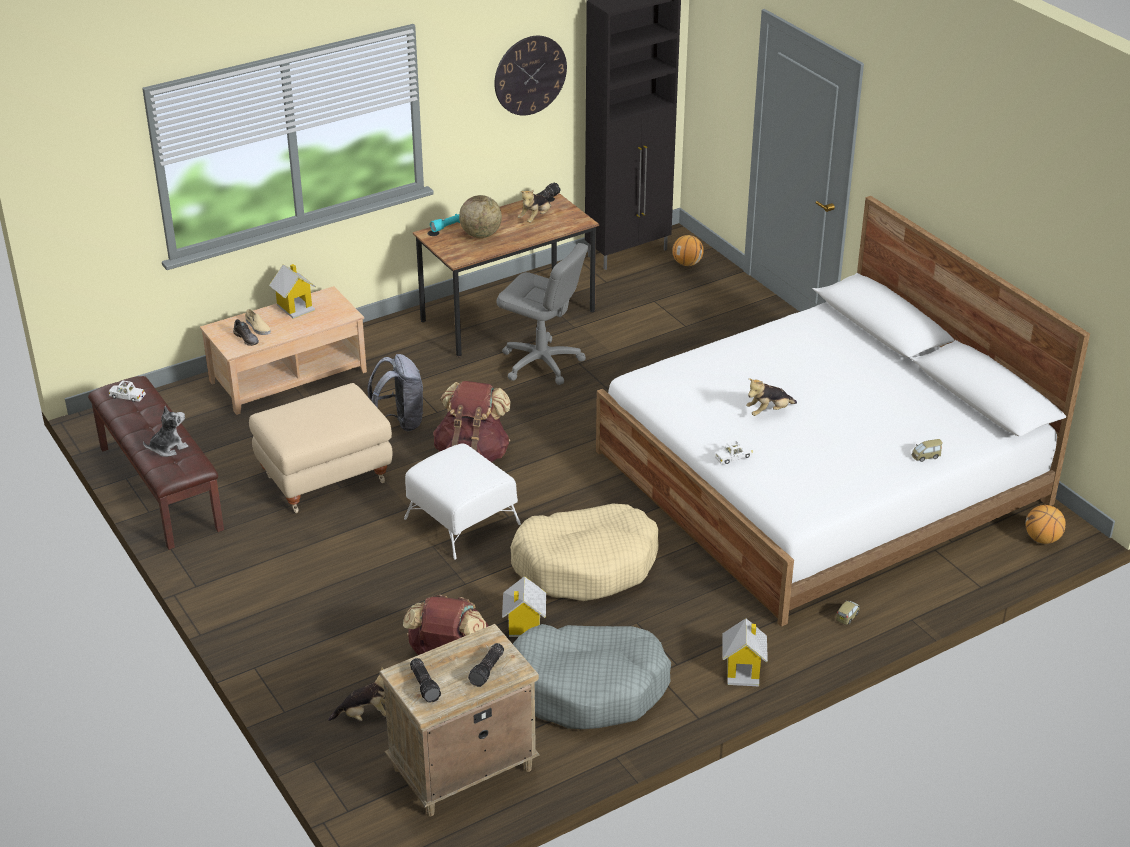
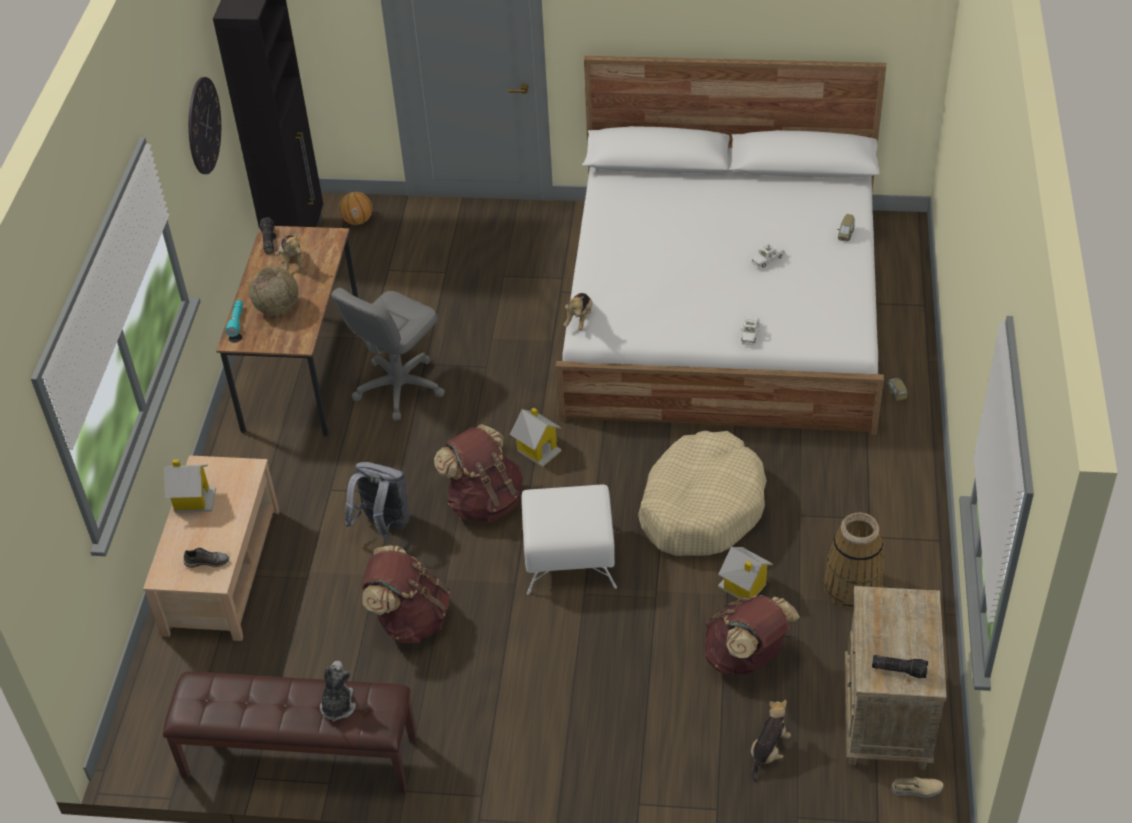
camera: 50 degrees left, 10 degrees up
(127, 396) = (213, 701): white toy car -> white toy car (767, 259)
(257, 327) = (196, 544): beige shoe -> beige shoe (917, 789)
(325, 476) = (410, 620): beige ottoman -> brown backpack
(488, 670) = (911, 619): flashlight -> none
(541, 363) = (399, 387): grey office chair -> grey office chair turned 150 degrees clockwise
(588, 687) = (852, 587): grey dog bed -> basket
(743, 670) = (907, 484): toy house -> toy house (538, 449)
(768, 411) = (711, 282): plush toy -> plush toy (579, 319)
(1042, 539) = (901, 243): basketball -> none

